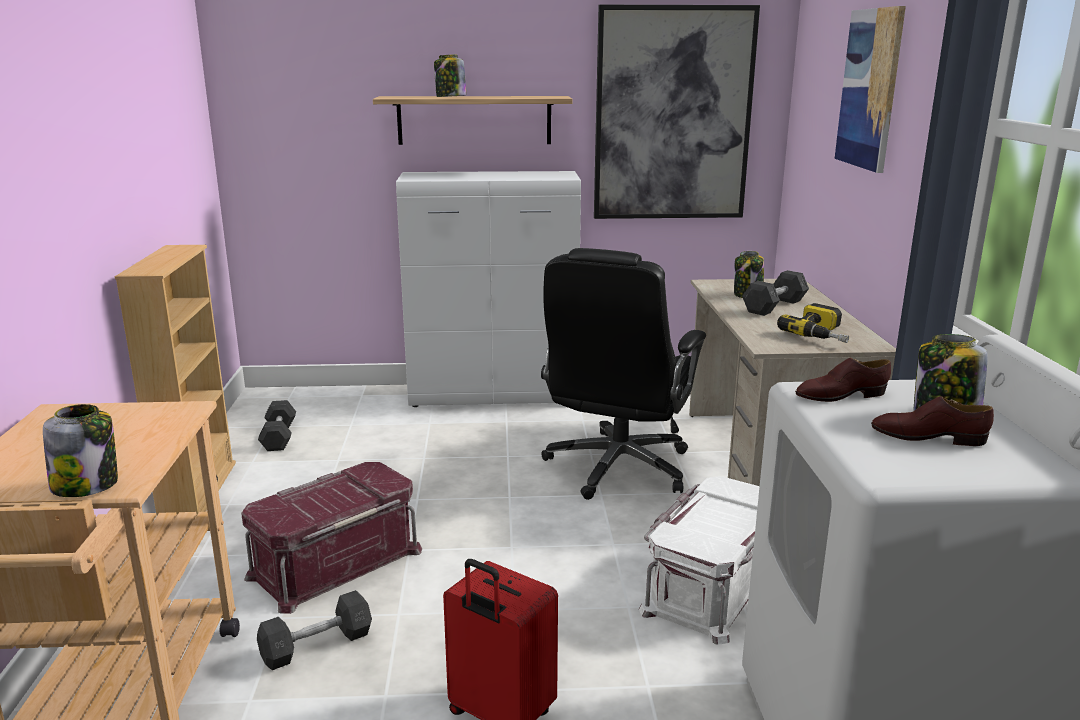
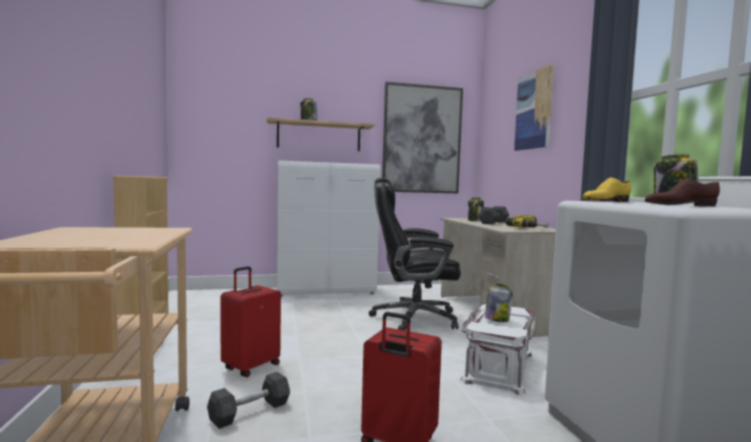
camera: 10 degrees left, 15 degrees down
(86, 485) = (109, 243): jar -> jar (497, 319)
(279, 437) = (197, 310): grey dumbbell -> none
(335, 562) = (250, 367): red storage box -> red suitcase
(617, 468) = (412, 318): black office chair -> black office chair turned 75 degrees clockwise
(840, 395) = (605, 201): brown shoe -> yellow shoe

